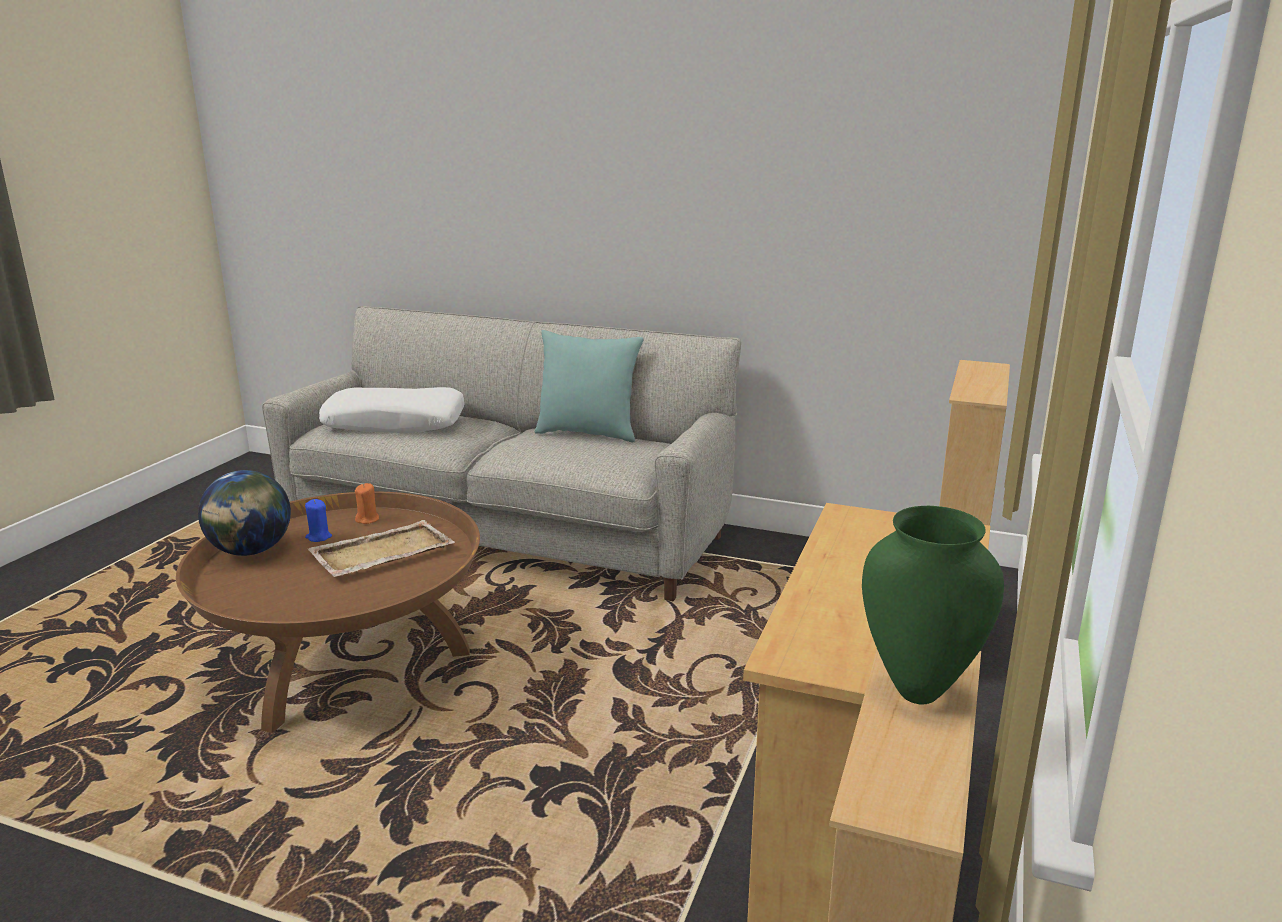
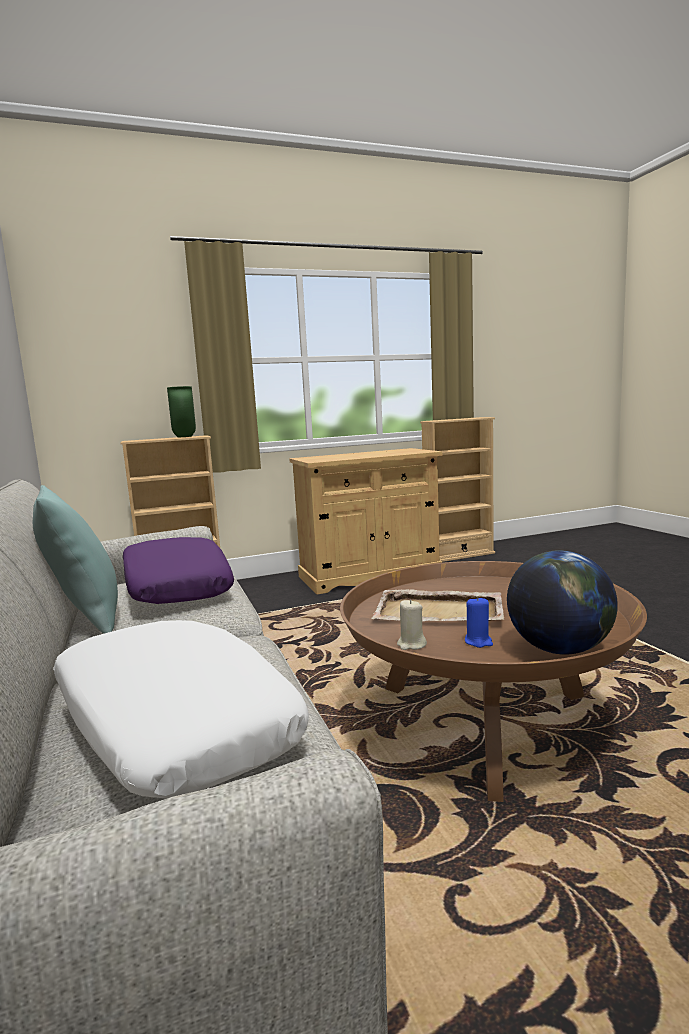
camera: 130 degrees left, 10 degrees down
(367, 519) = (411, 645): orange candle -> beige candle
(588, 454) = (175, 587): none -> purple pillow
(917, 691) = (447, 419): green vase -> green vase (185, 436)

